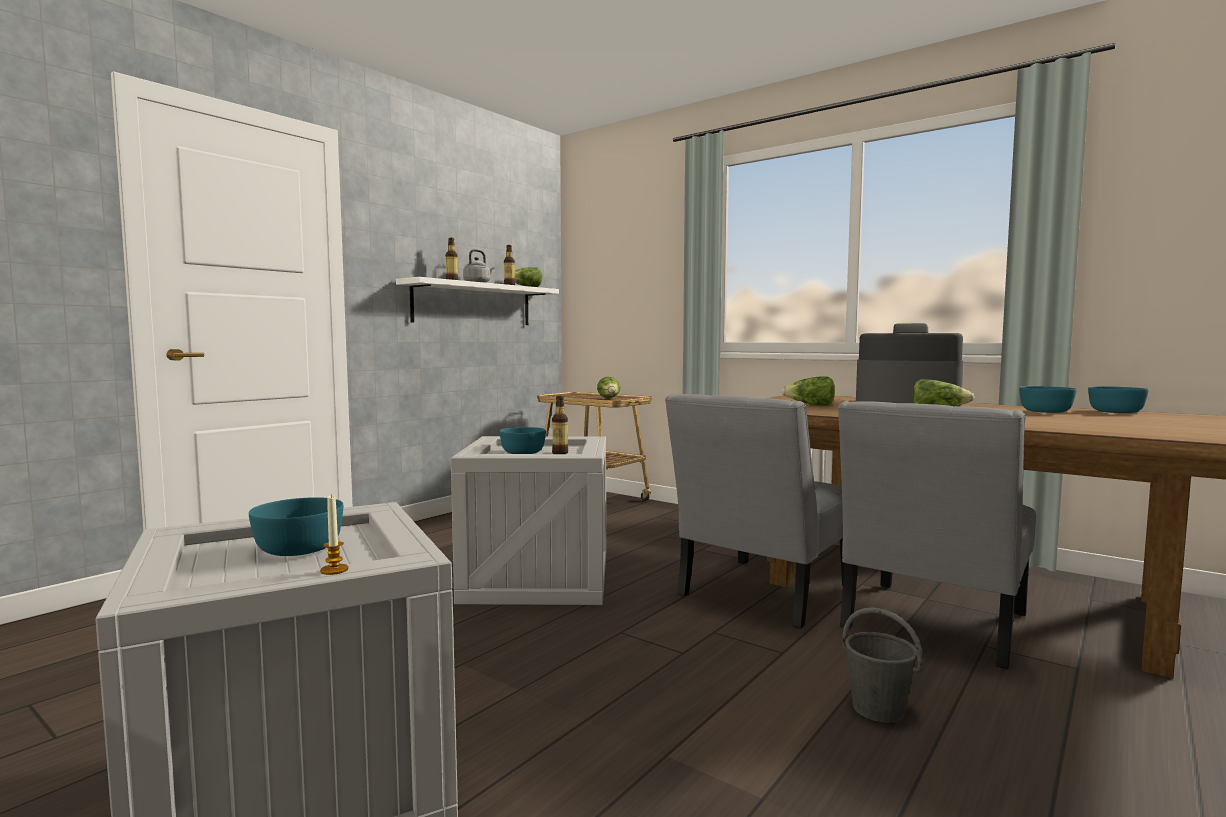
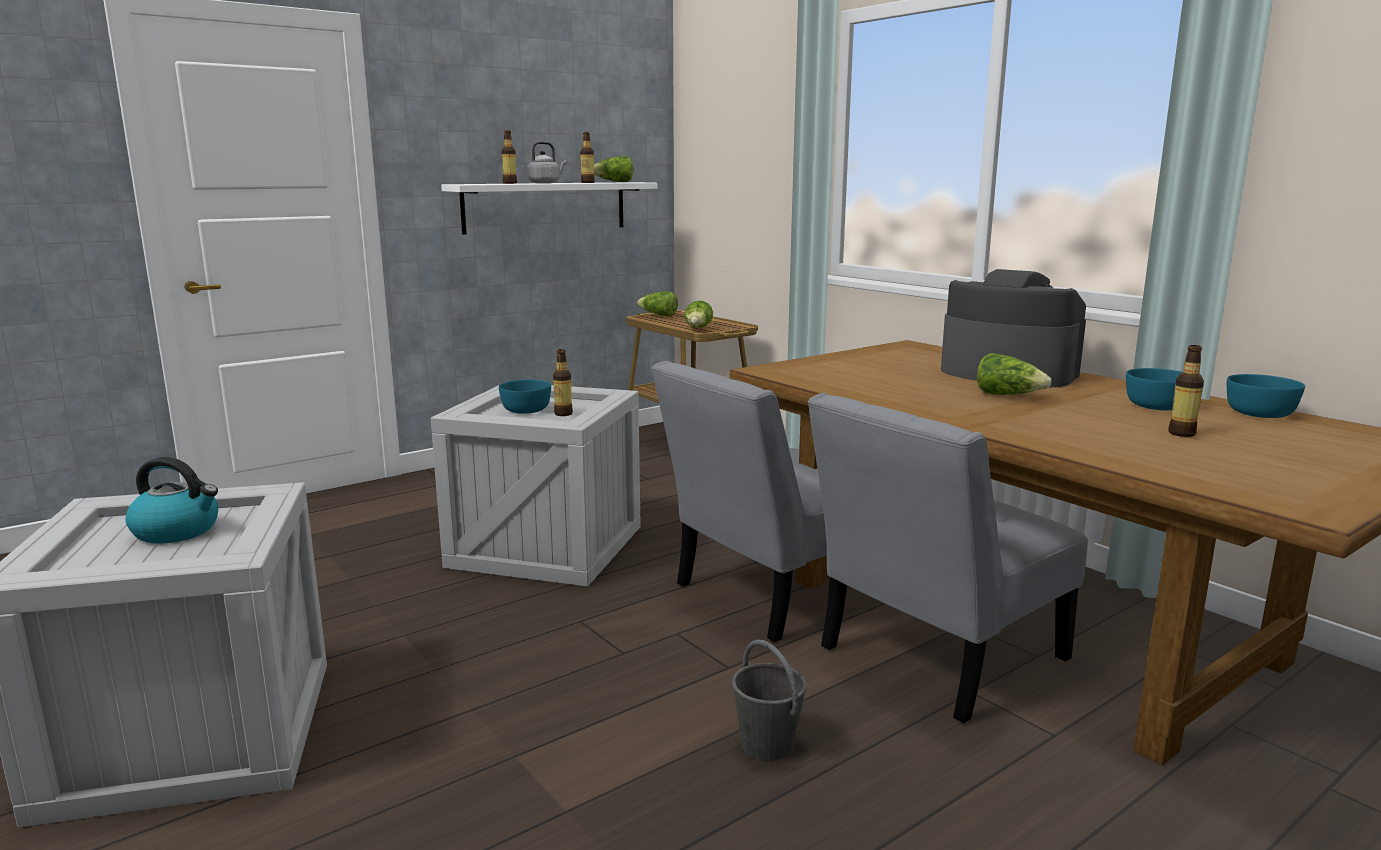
camera: 15 degrees right, 10 degrees up
(298, 548) = (178, 531): turquoise bowl -> kettle
(334, 570) = (161, 565): candle -> none
(810, 405) = (870, 372): lettuce -> lettuce (658, 315)
(1100, 420) = (1181, 433): none -> bottle

